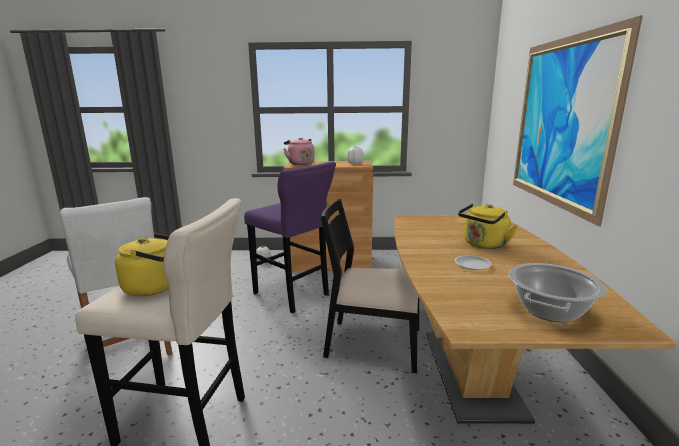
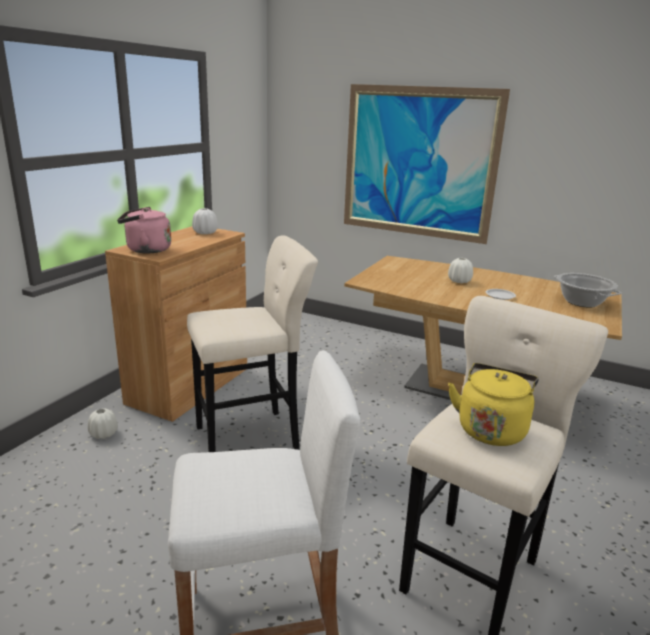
camera: 65 degrees left, 5 degrees up
(293, 295) = (252, 436): purple stool -> beige stool
(372, 343) = (398, 418): black chair -> none
(483, 245) = (459, 281): yellow kettle -> white vase

